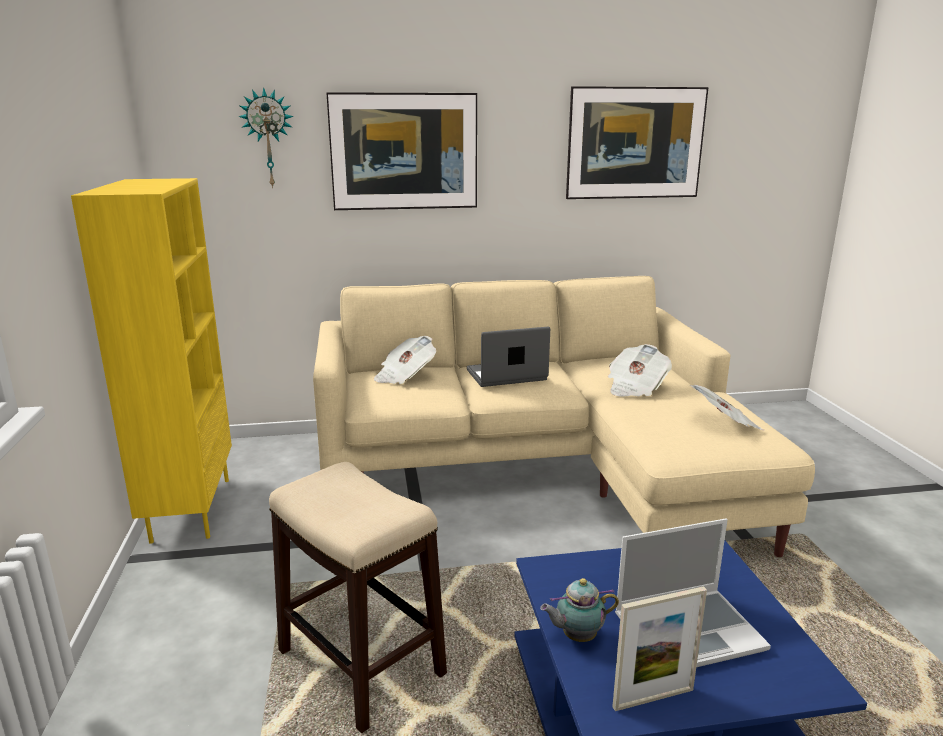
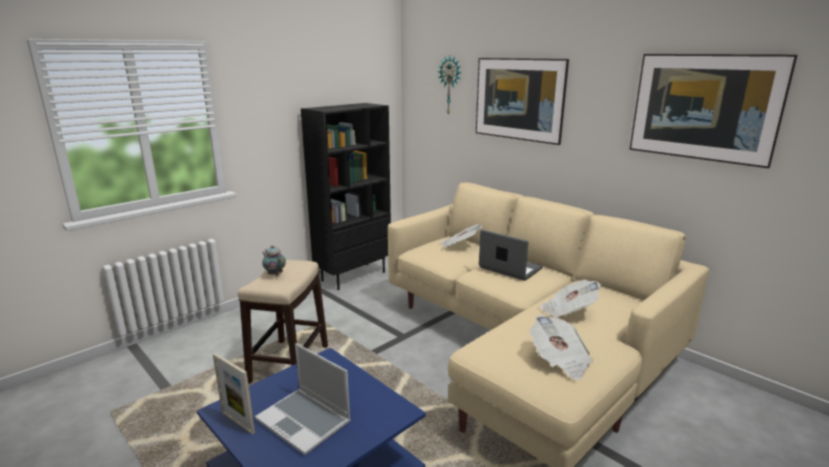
camera: 55 degrees right, 0 degrees up
(190, 509) = (353, 276): yellow bookcase -> black bookcase
(576, 636) = (274, 385): teapot -> teapot (275, 274)

